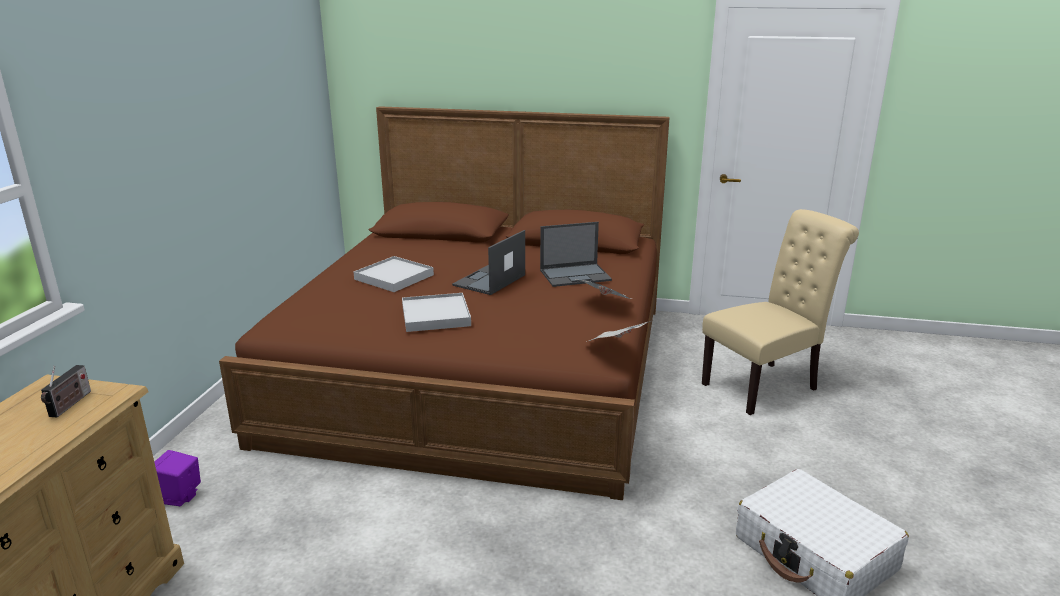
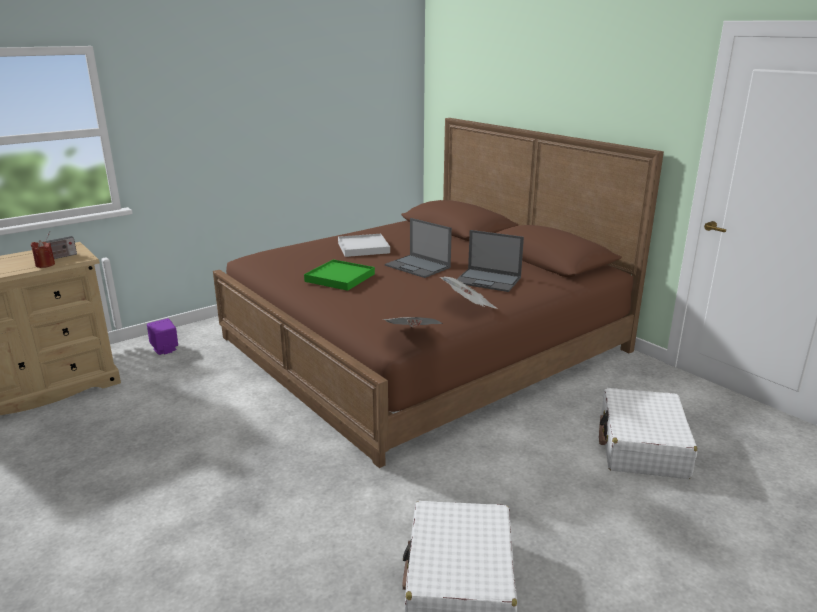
camera: 40 degrees right, 0 degrees up
(73, 422) = (45, 265): none -> red candle
(436, 315) = (340, 278): white tray -> green tray
(489, 280) = (418, 266): laptop -> laptop turned 120 degrees counterclockwise
(765, 385) = (642, 446): beige chair -> white suitcase

